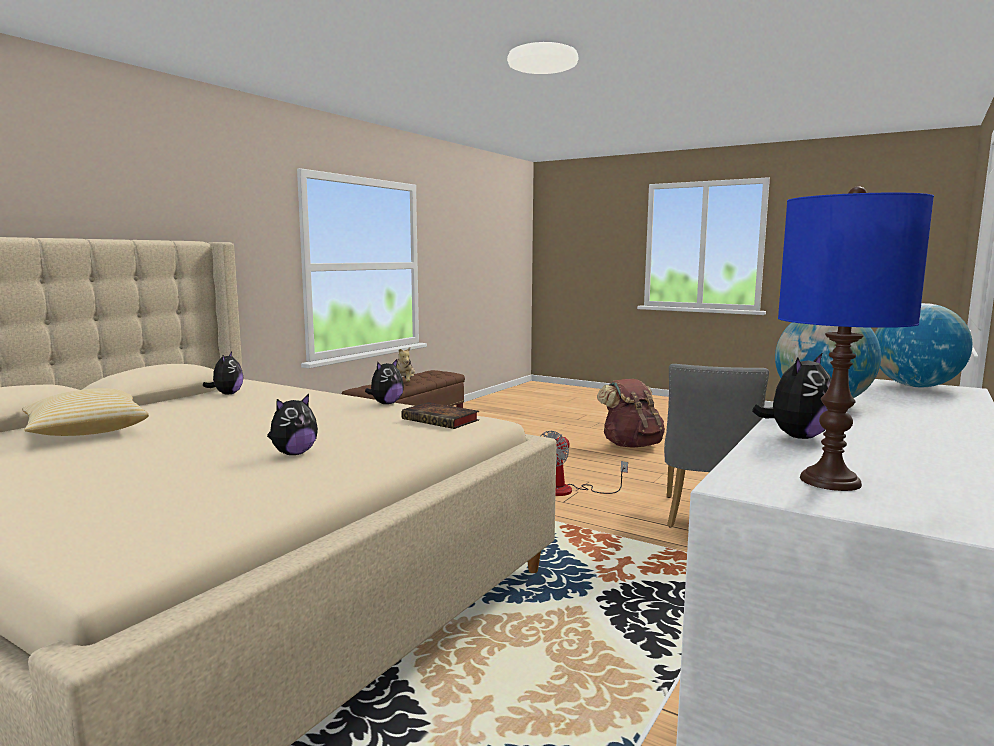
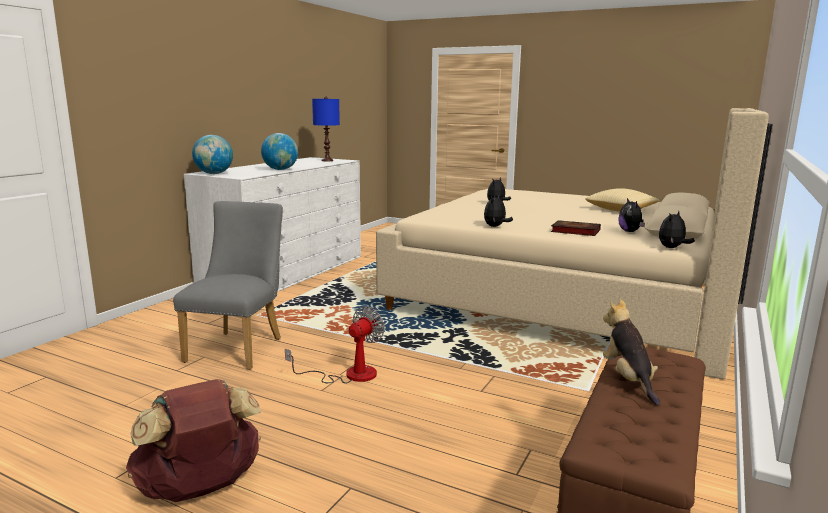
camera: 175 degrees right, 5 degrees up
(442, 420) = (444, 216): book -> book (574, 231)
(796, 437) = (315, 164): plush toy -> plush toy (672, 248)

